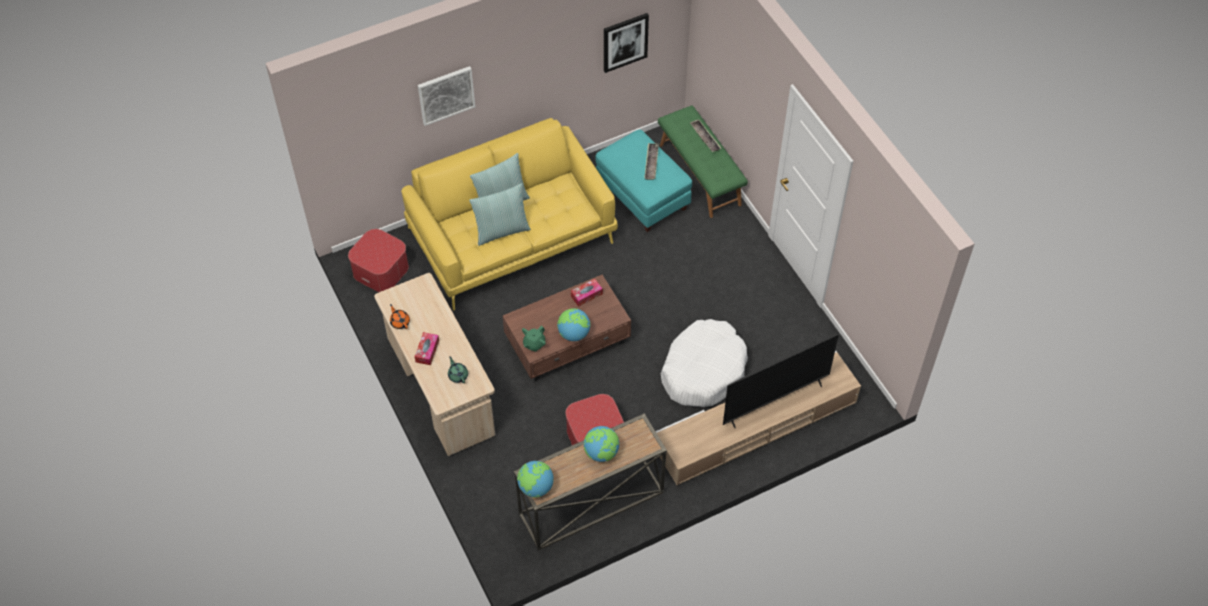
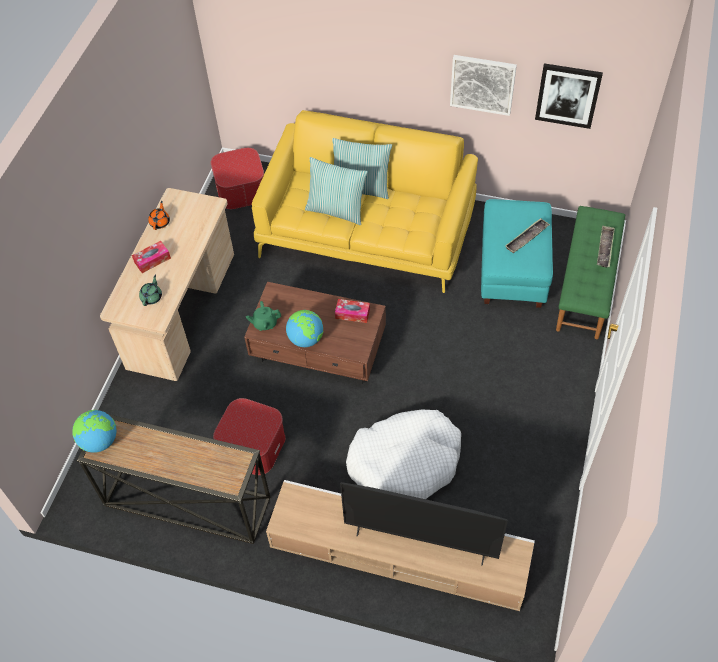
camera: 45 degrees right, 0 degrees up
(446, 94) = (348, 43): picture -> picture (482, 84)
(601, 453) = (184, 456): globe -> none

